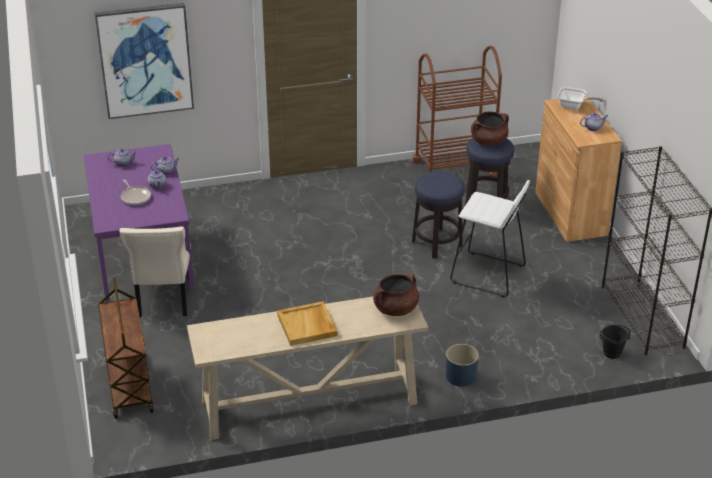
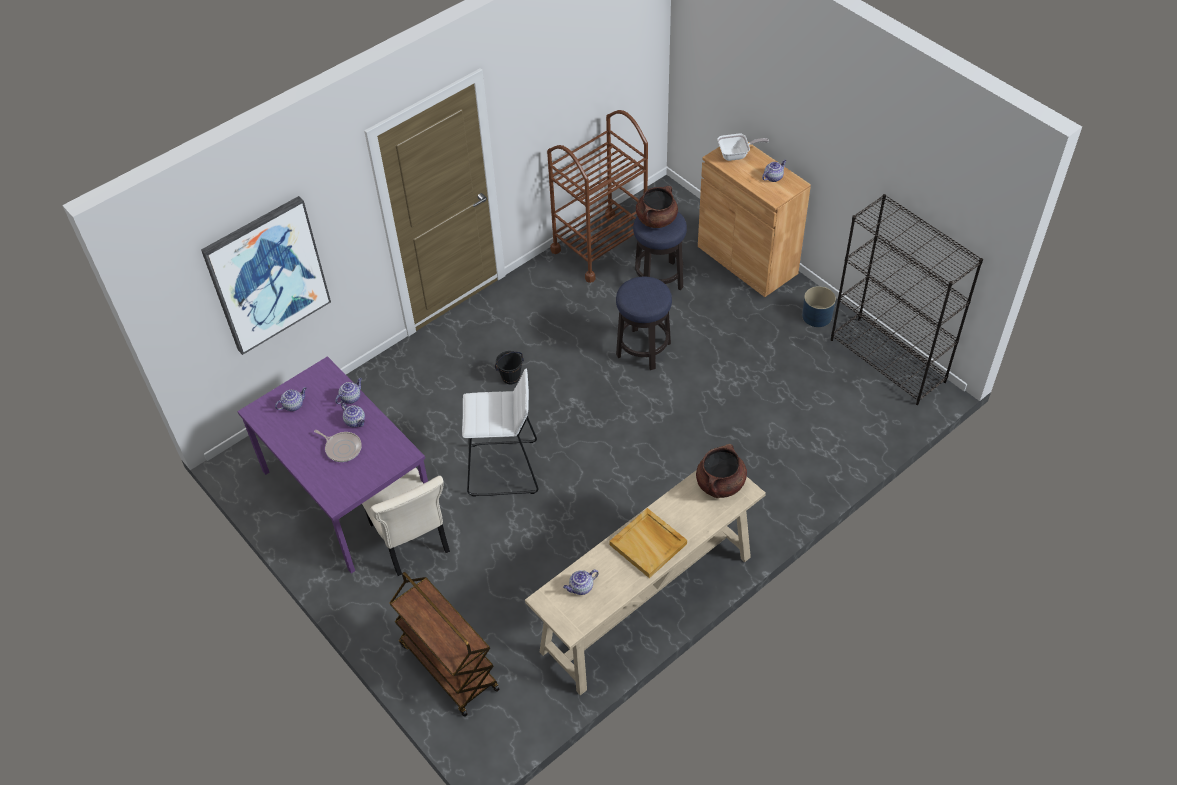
camera: 25 degrees left, 15 degrees up
(233, 333) = (581, 588): none -> teapot
(461, 376) = (769, 505): blue planter -> blue planter (817, 316)
(488, 275) = (717, 369): white stool -> white stool (504, 469)
(612, 353) = (887, 415): black bucket -> black bucket (510, 377)

